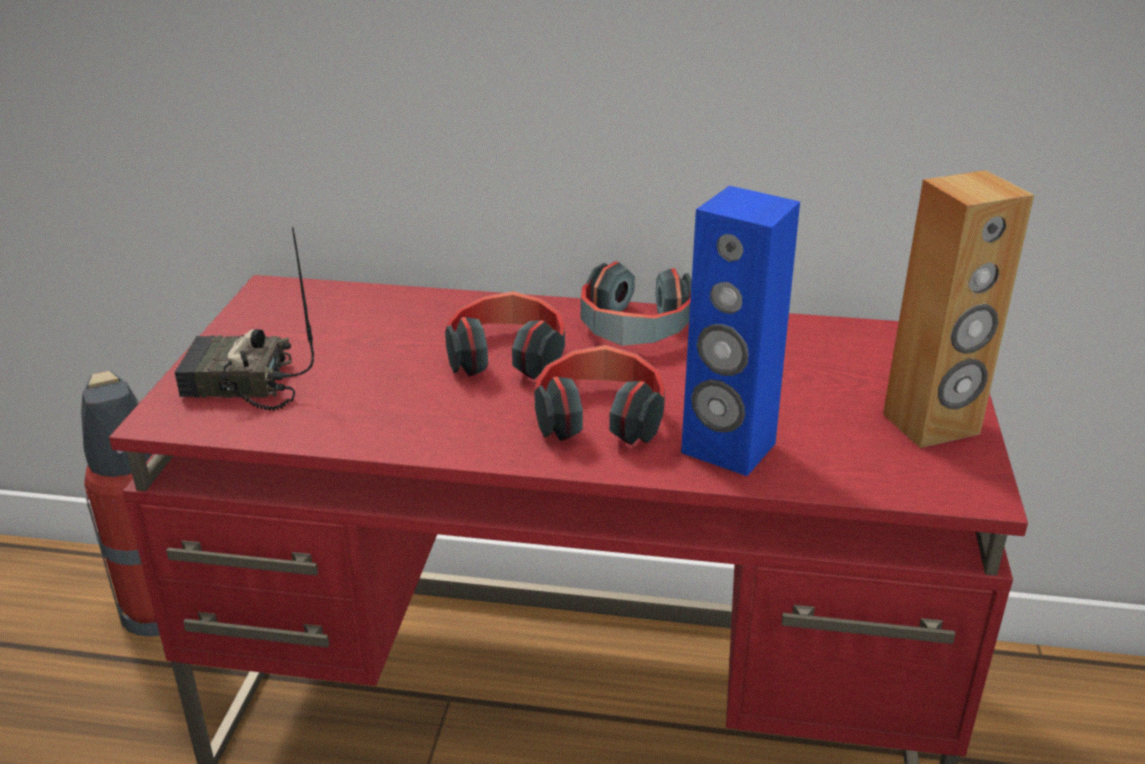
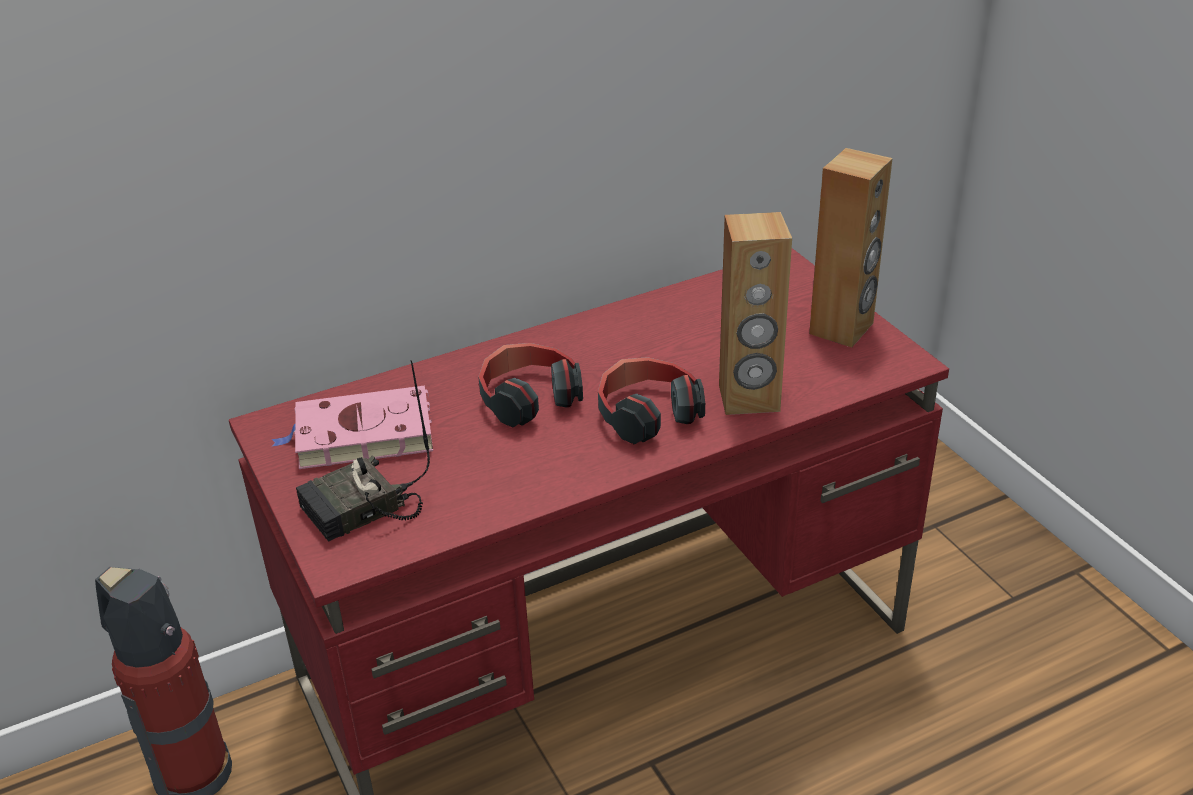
camera: 35 degrees left, 5 degrees up
(326, 327) = (360, 436): none -> pink book
(634, 327) = (588, 338): headphones -> none
(727, 449) = (749, 399): blue speaker -> brown speaker

